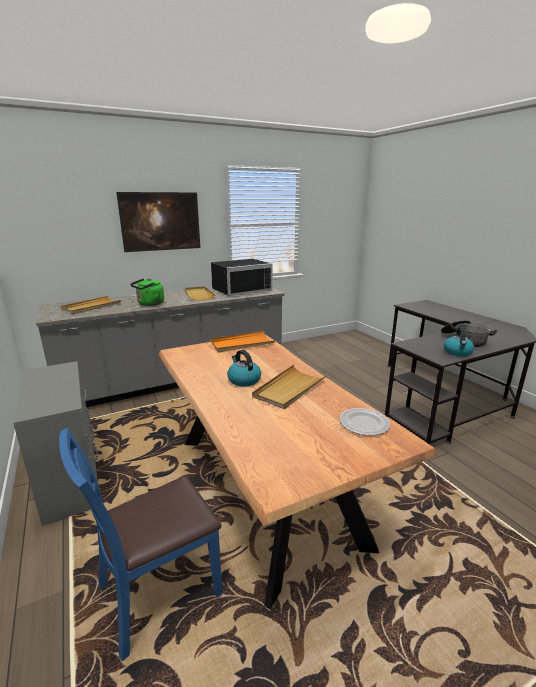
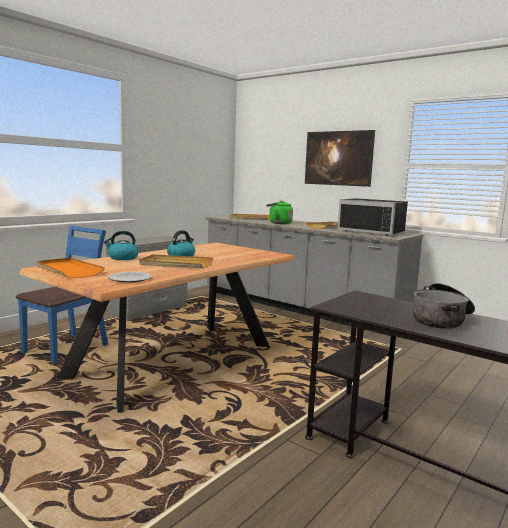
camera: 65 degrees right, 10 degrees down
(158, 592) = (66, 348): blue chair -> blue chair turned 90 degrees clockwise
(241, 344) = (254, 252): orange tray -> orange tray (68, 270)
(457, 352) = (375, 314): kettle -> kettle (122, 258)

